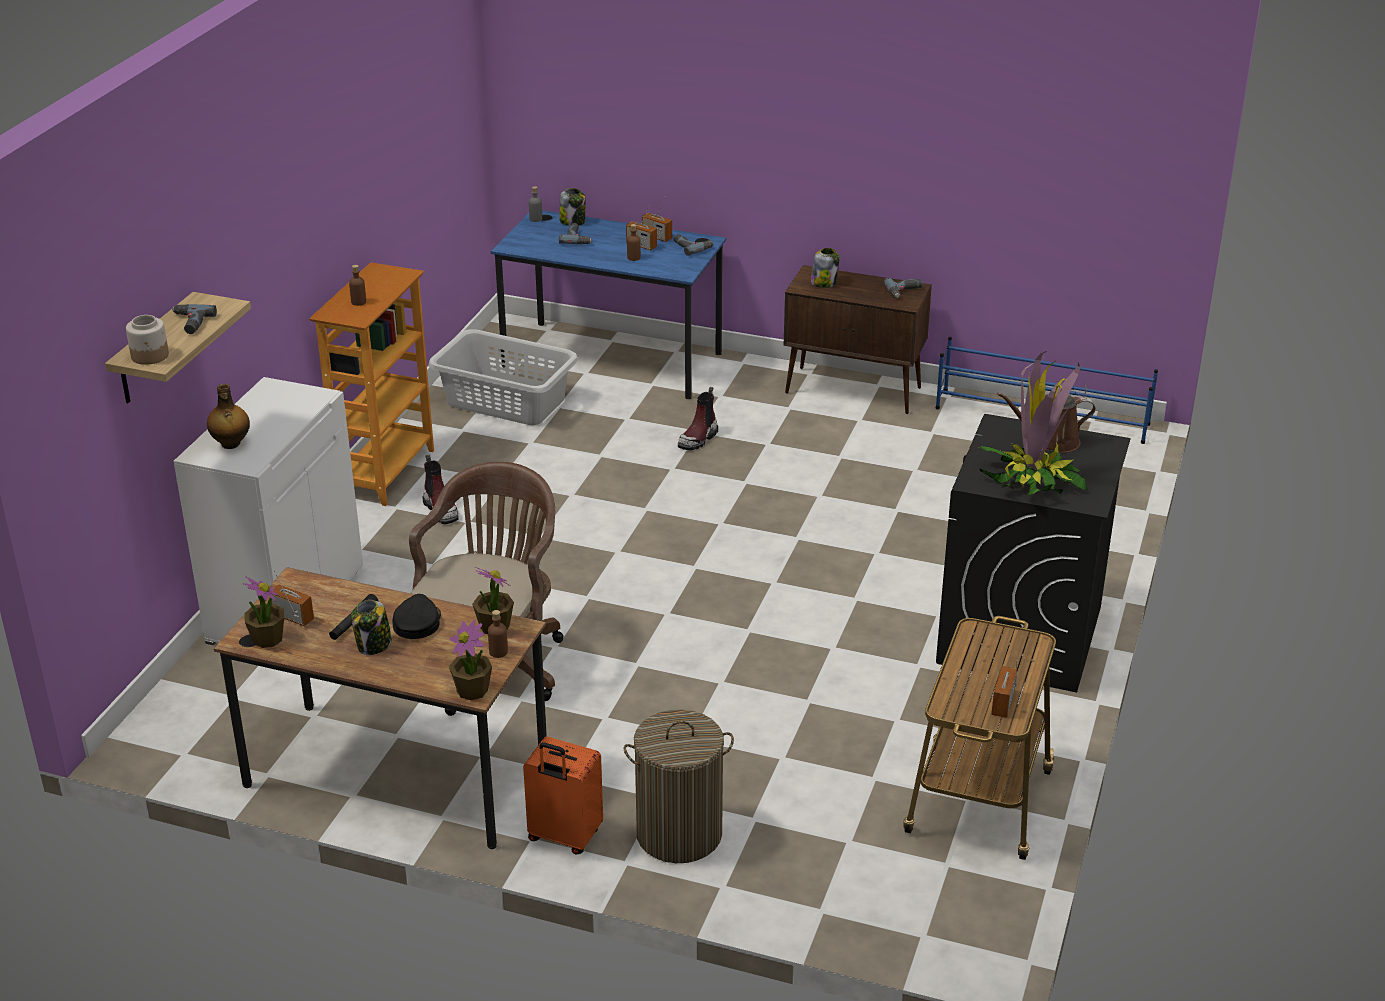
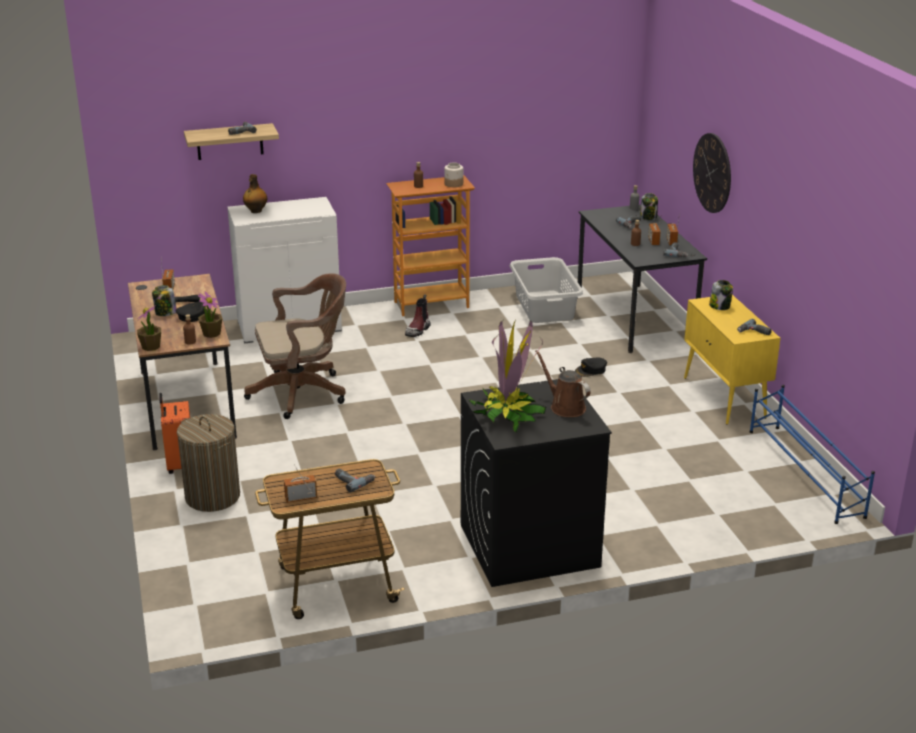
camera: 55 degrees right, 5 degrees down
(150, 356) = (200, 135): jar -> jar (453, 184)
(267, 639) = (146, 290): potted plant -> none
(612, 359) = (634, 317): blue desk -> black desk
(698, 439) = (591, 370): boot -> black cap
(710, 126) = (712, 173): none -> wall clock
(854, 390) = (724, 398): brown cabinet -> yellow cabinet
(996, 652) = (353, 481): none -> power drill

